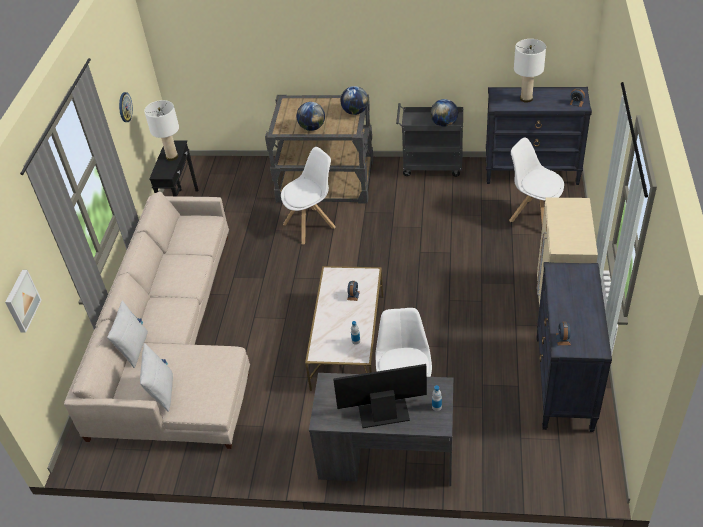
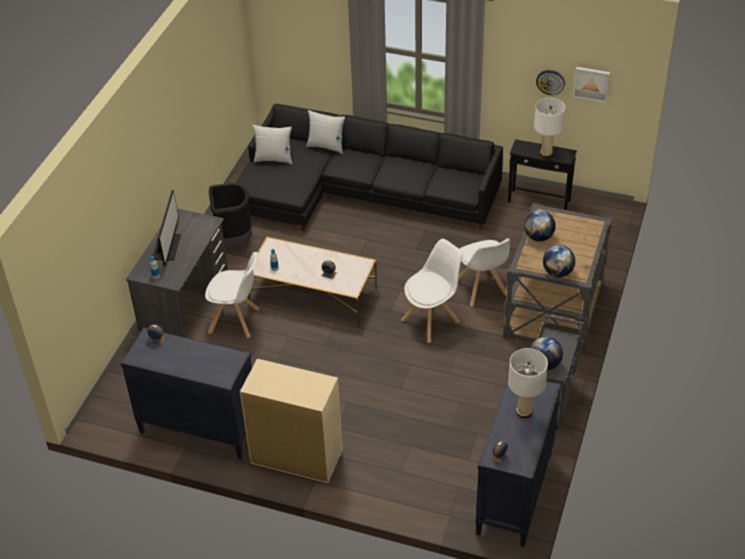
camera: 100 degrees right, 0 degrees up
(21, 301) = (301, 33): picture -> picture (591, 83)
(173, 342) = (358, 191): beige sofa -> black sofa
(279, 435) = (234, 243): none -> black trash can
(533, 216) = (433, 473): white chair -> white chair (432, 319)

